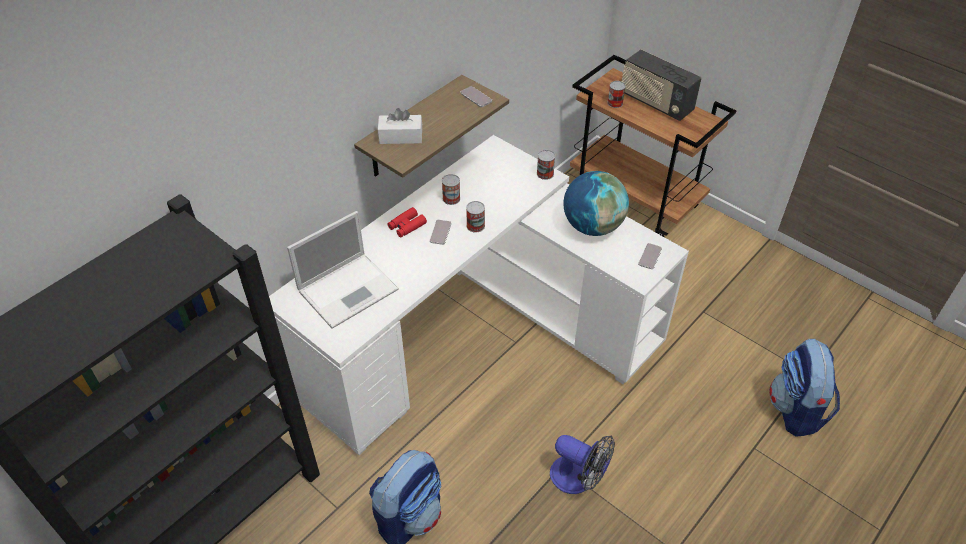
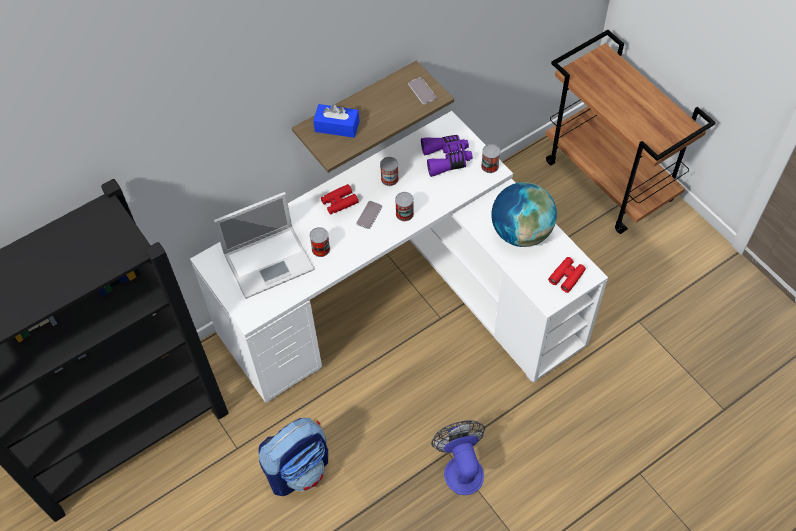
camera: 15 degrees right, 10 degrees up
(400, 136) = (337, 126): white tissue box -> blue tissue box
(501, 174) = (446, 158): none -> purple binoculars
(579, 478) = (461, 467): fan -> fan turned 150 degrees counterclockwise
(615, 103) = (592, 88): can -> can (321, 249)
(650, 256) = (566, 276): phone -> red binoculars
(656, 103) = (636, 95): radio -> none
(796, 410) = (695, 444): backpack -> none

